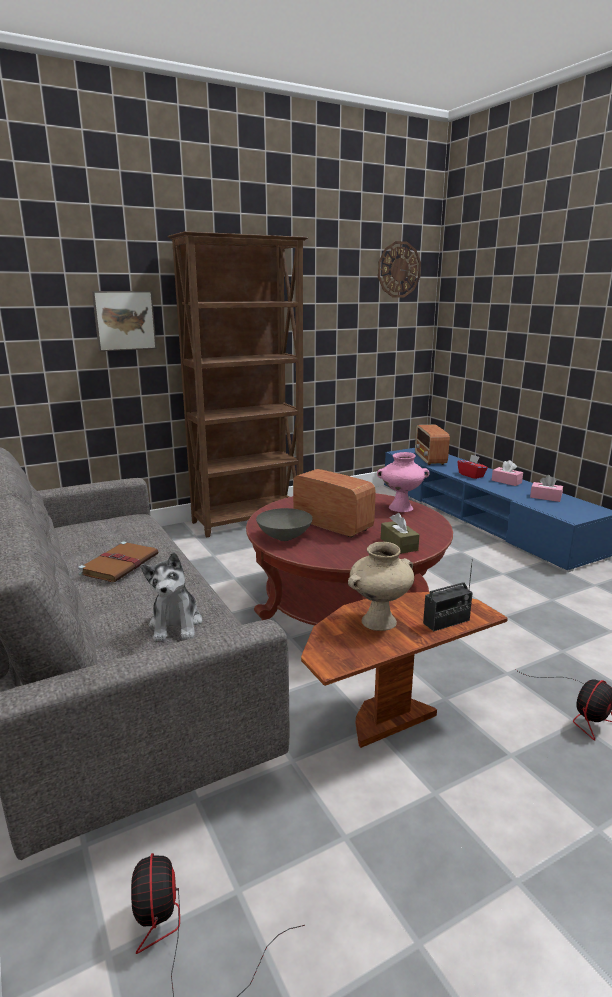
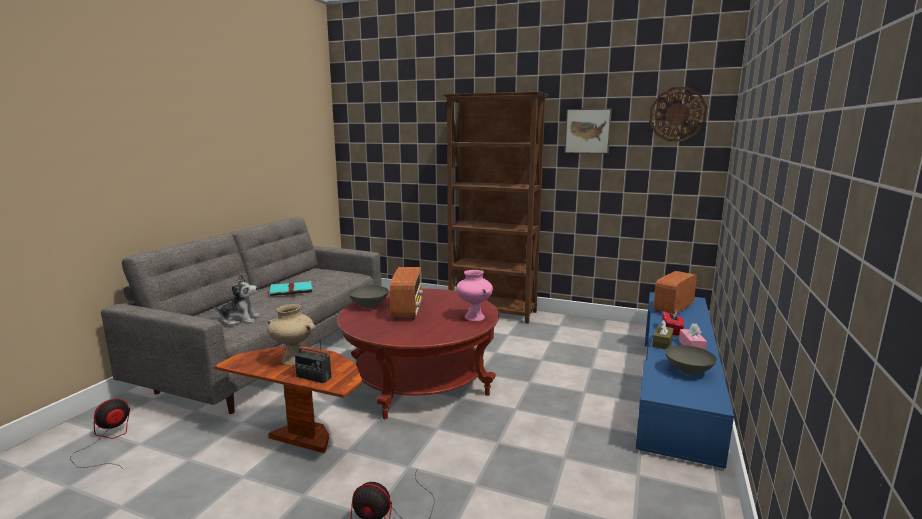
camera: 50 degrees right, 5 degrees down
(120, 564) = (292, 290): brown book -> turquoise book
(124, 320) = (429, 153): picture -> picture (588, 131)
(176, 624) = (240, 320): plush toy -> plush toy turned 135 degrees counterclockwise
(399, 544) = (403, 332): brown tissue box -> brown tissue box (662, 343)
(545, 497) = (689, 371): pink tissue box -> grey bowl

